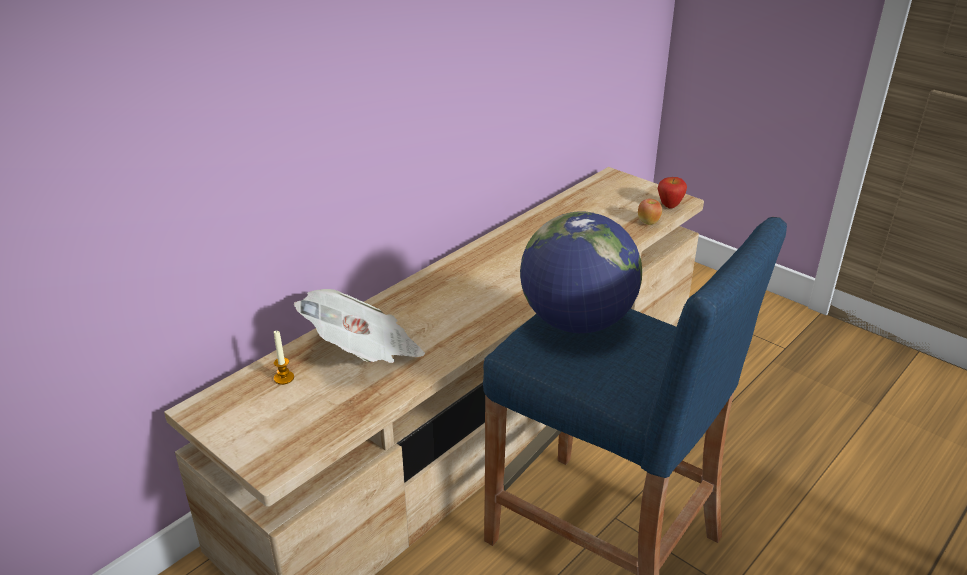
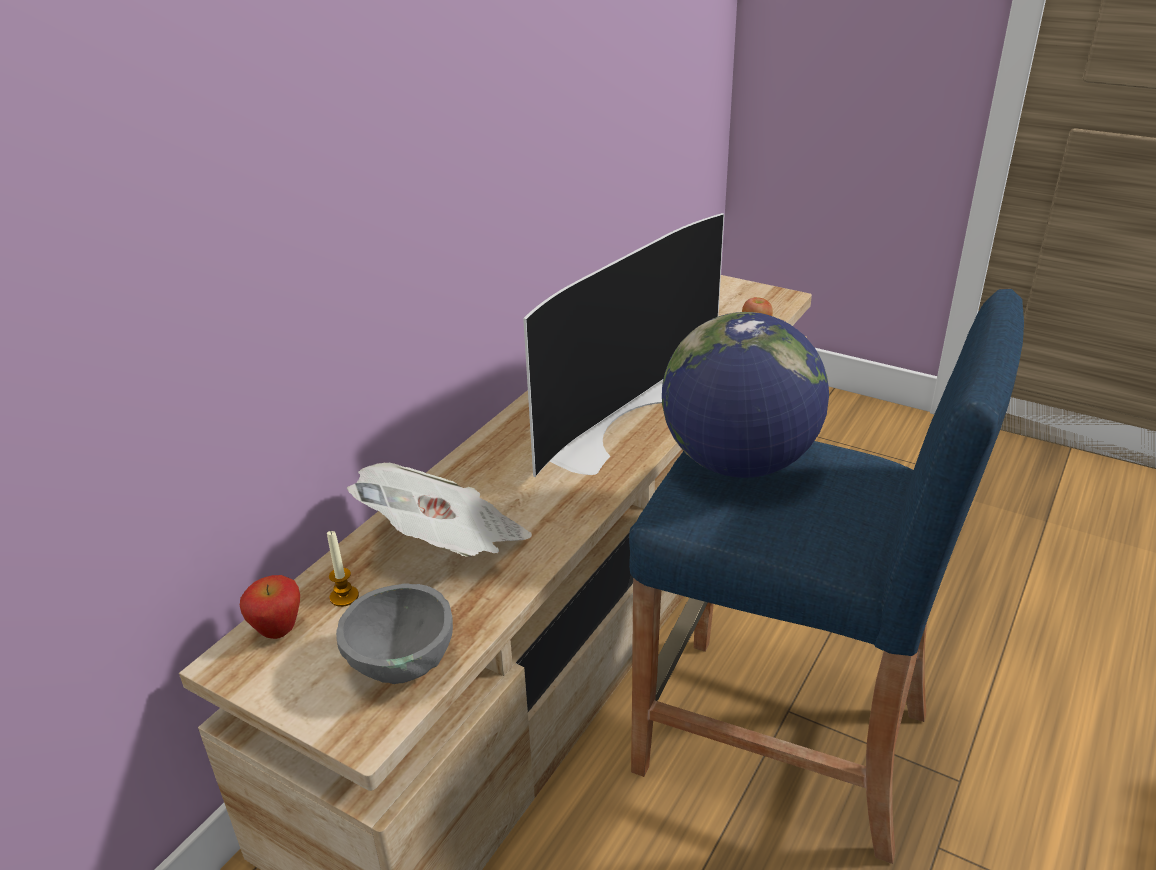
camera: 10 degrees left, 0 degrees up
(307, 429) = (401, 665): none -> grey bowl
(518, 277) = (618, 415): none -> television
(669, 206) = (773, 305): apple -> apple (278, 631)

